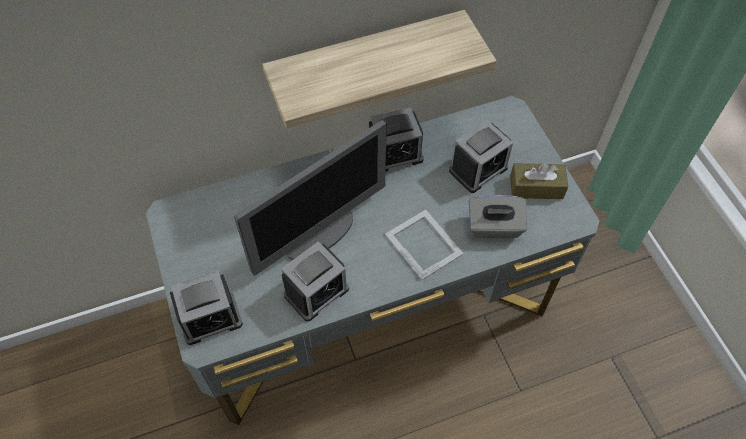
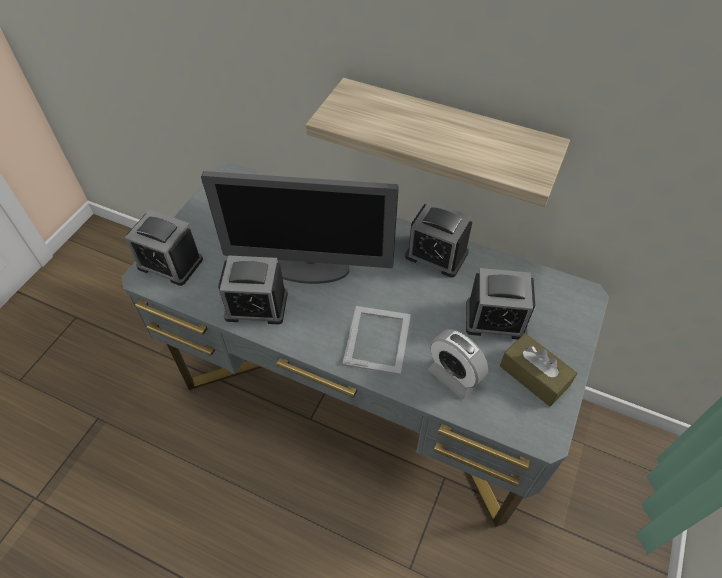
camera: 45 degrees right, 5 degrees down
(494, 227) = (454, 376): grey tissue box -> alarm clock

